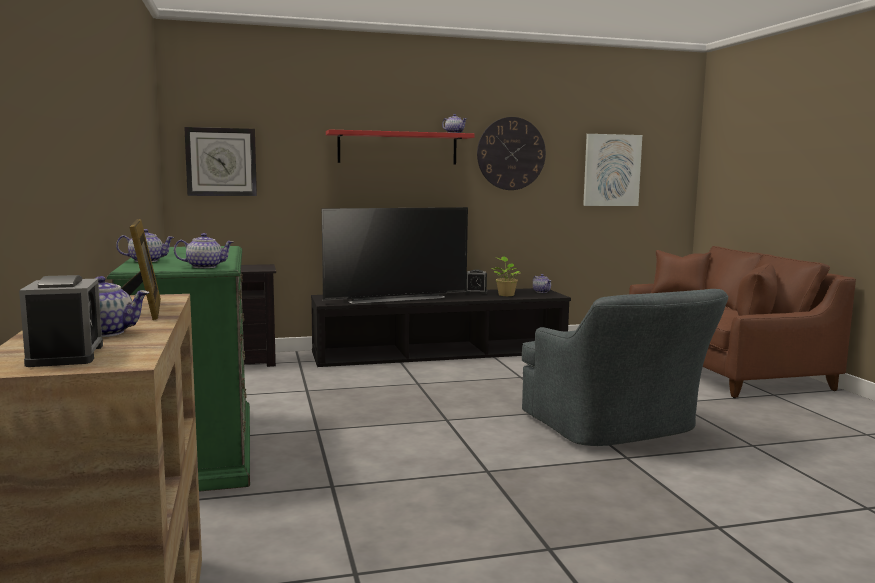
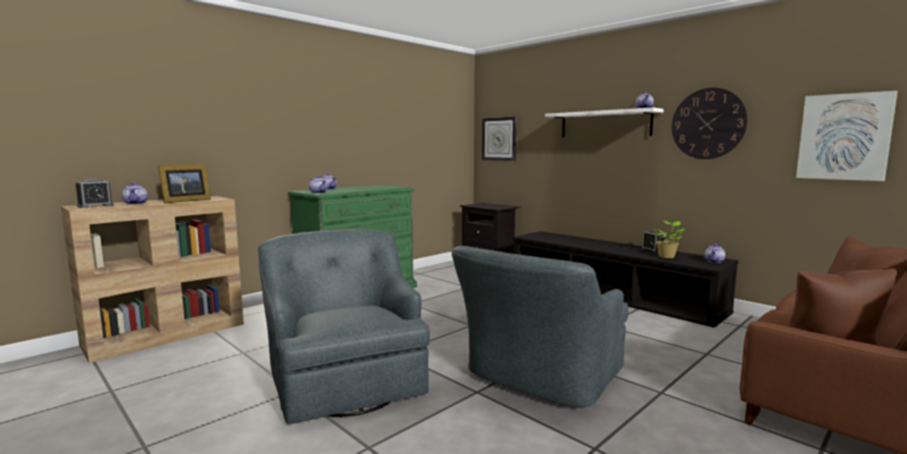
camera: 60 degrees right, 0 degrees up
(395, 298) = (574, 242): television -> none
(398, 148) = (604, 124): red shelf -> white shelf
(541, 512) = (345, 380): none -> grey armchair

